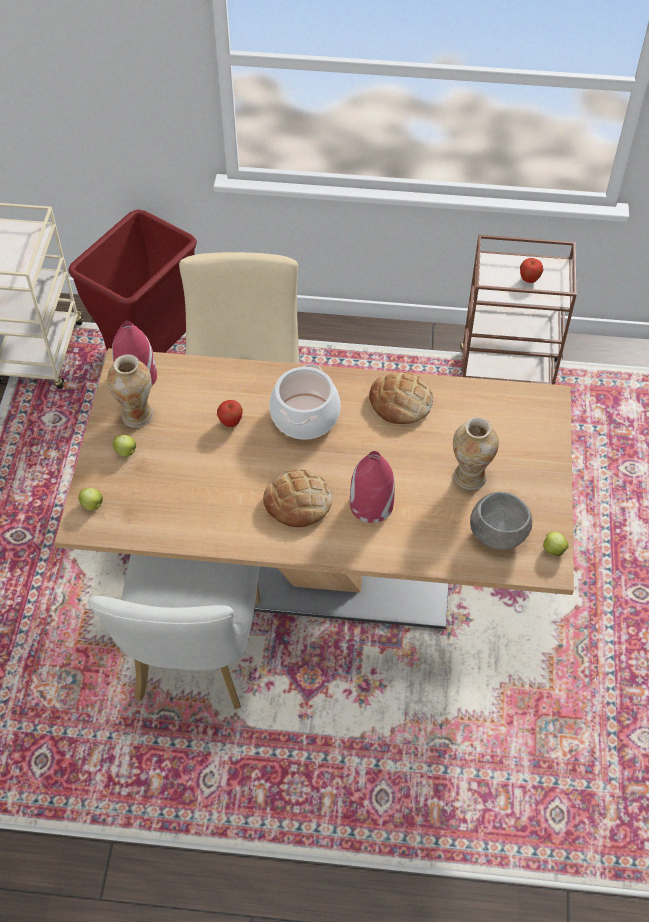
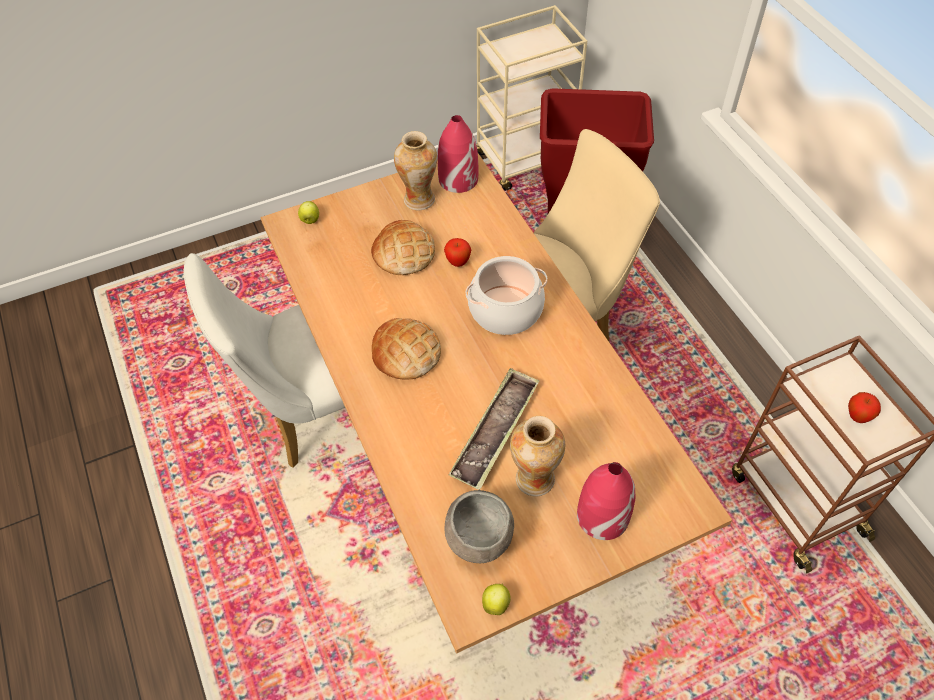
camera: 60 degrees right, 0 degrees up
(126, 452) = (377, 213): apple -> none
(371, 505) = (441, 410): red vase -> red vase (602, 515)
(401, 402) = (582, 375): bread -> bread (403, 253)
(414, 480) = (495, 432): none -> tray

